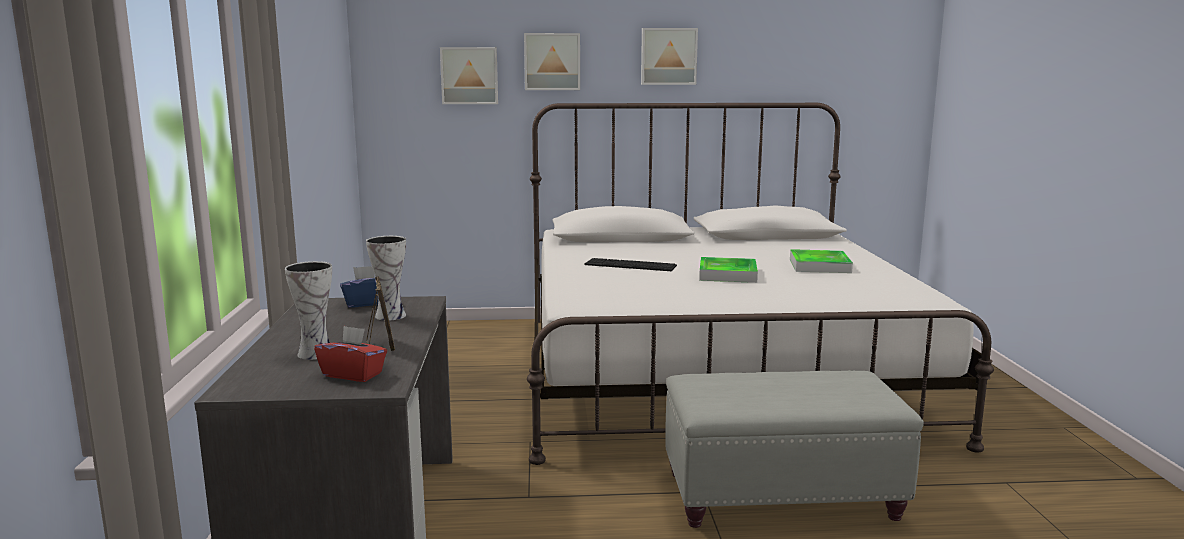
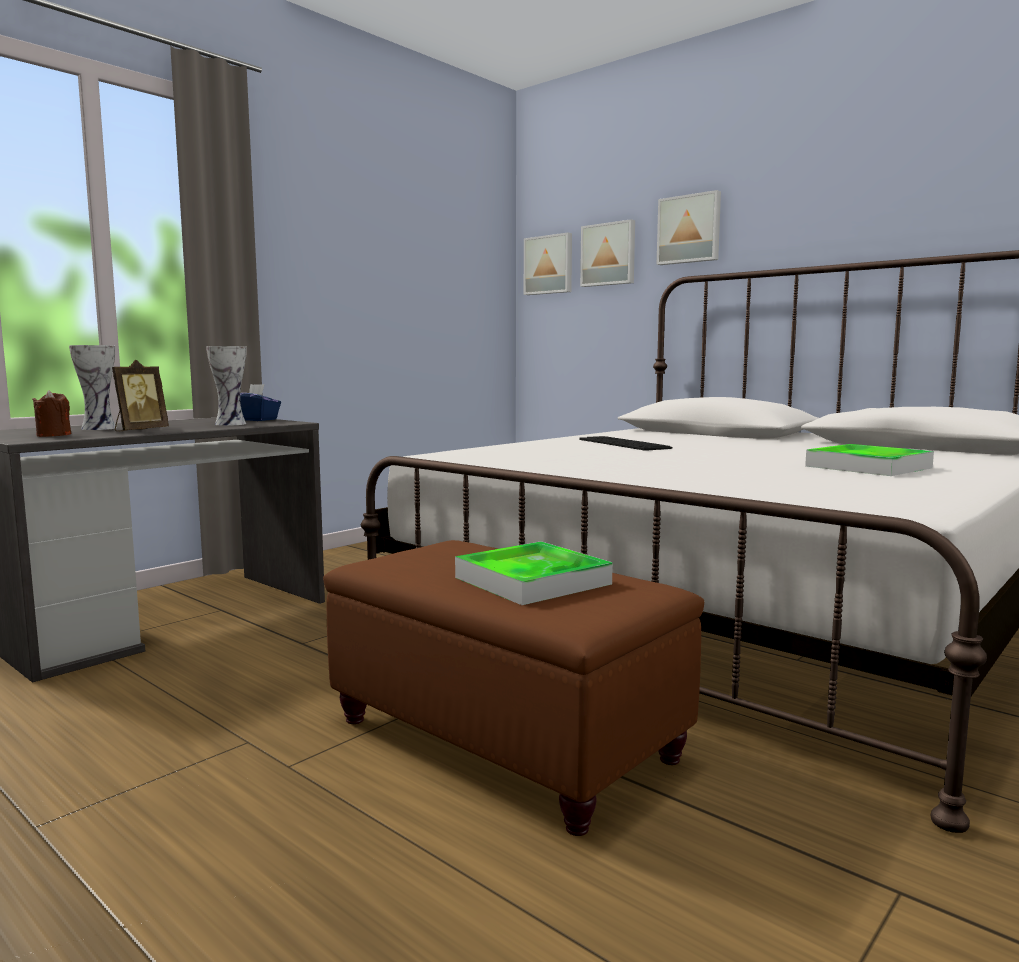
camera: 45 degrees right, 5 degrees down
(353, 374) = (54, 435): red tissue box -> brown candle
(668, 56) = (829, 205): picture -> picture (549, 265)
(727, 274) = (699, 458): tray -> tray (532, 581)
(782, 495) = (506, 740): grey ottoman -> brown ottoman

